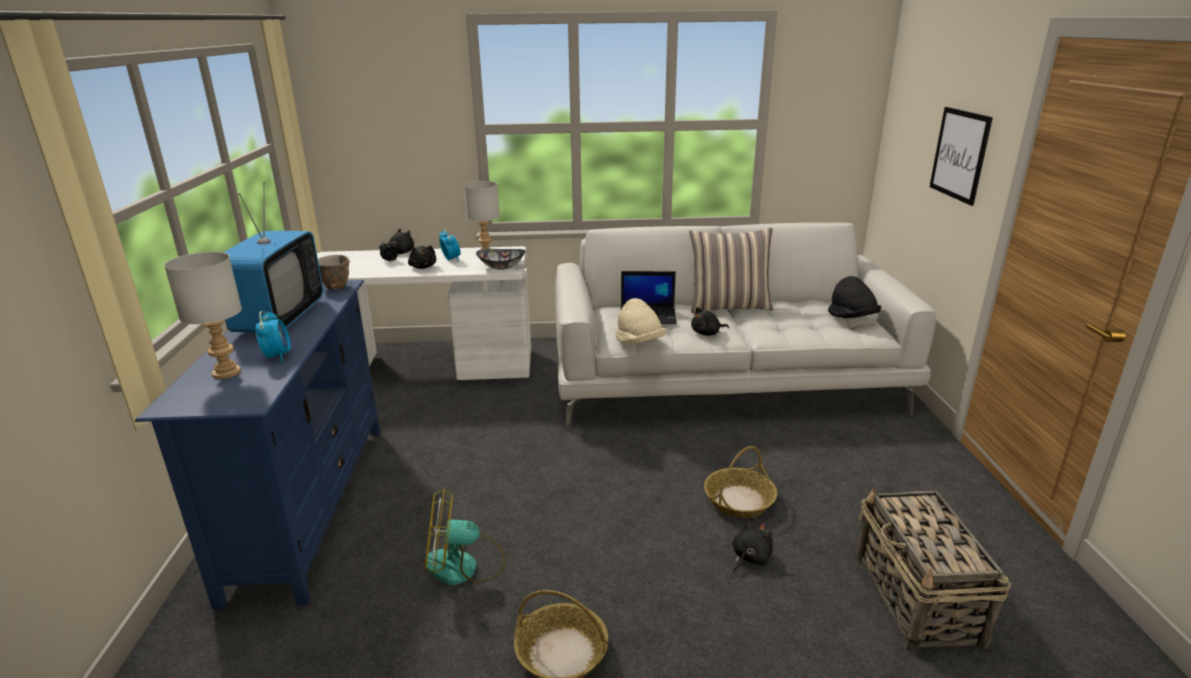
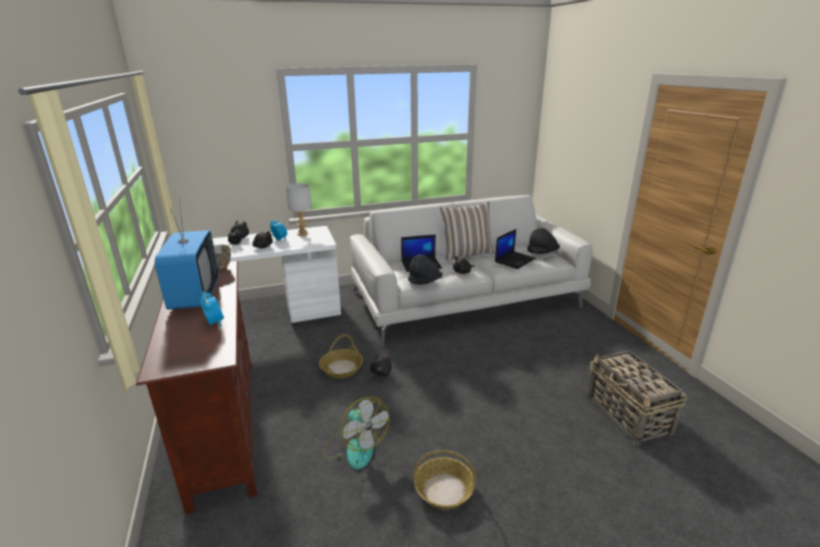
camera: 15 degrees left, 0 degrees up
(225, 373) = (183, 340): grey table lamp -> none
(310, 504) = (223, 426): blue tv stand -> brown tv stand
(464, 566) = (355, 447): fan -> fan turned 105 degrees counterclockwise
(501, 267) = (319, 241): bowl -> none
(639, 342) = (424, 283): beige hat -> black hat
(739, 501) = (508, 374): basket -> basket (341, 368)
(749, 558) = (529, 408): black plush toy -> black plush toy (380, 373)
(800, 324) = (515, 260): none -> laptop
(959, 154) = (597, 151): picture -> none

